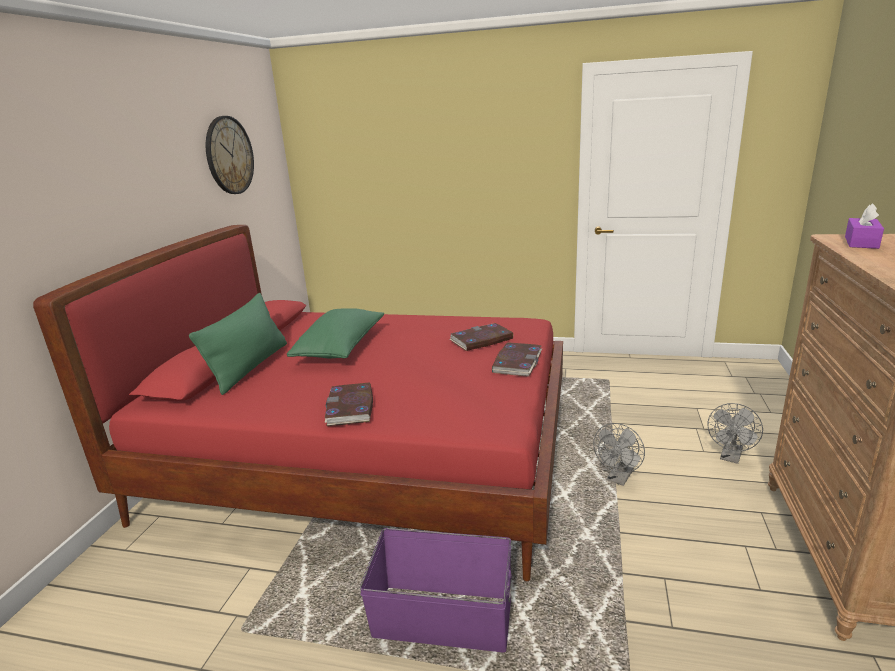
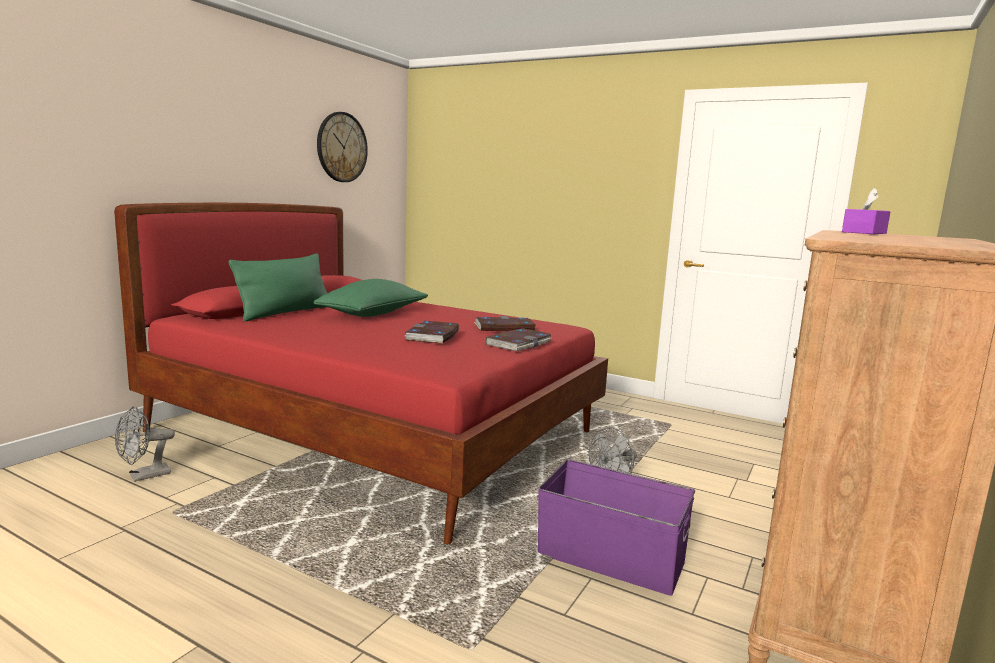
camera: 15 degrees right, 10 degrees down
(350, 407) = (334, 341): book -> book (433, 335)
(443, 620) = (344, 550): purple storage box -> purple storage box (611, 558)
(731, 457) = (757, 508): grey fan -> grey fan (144, 476)

